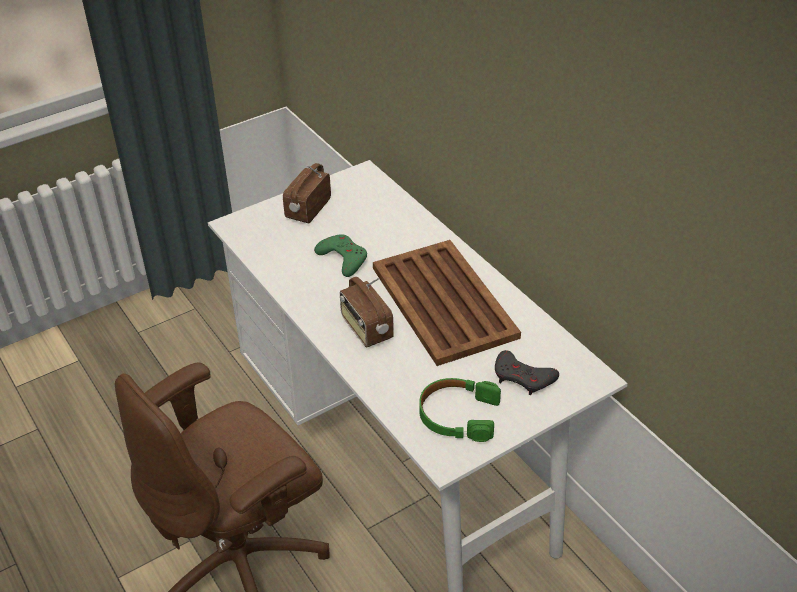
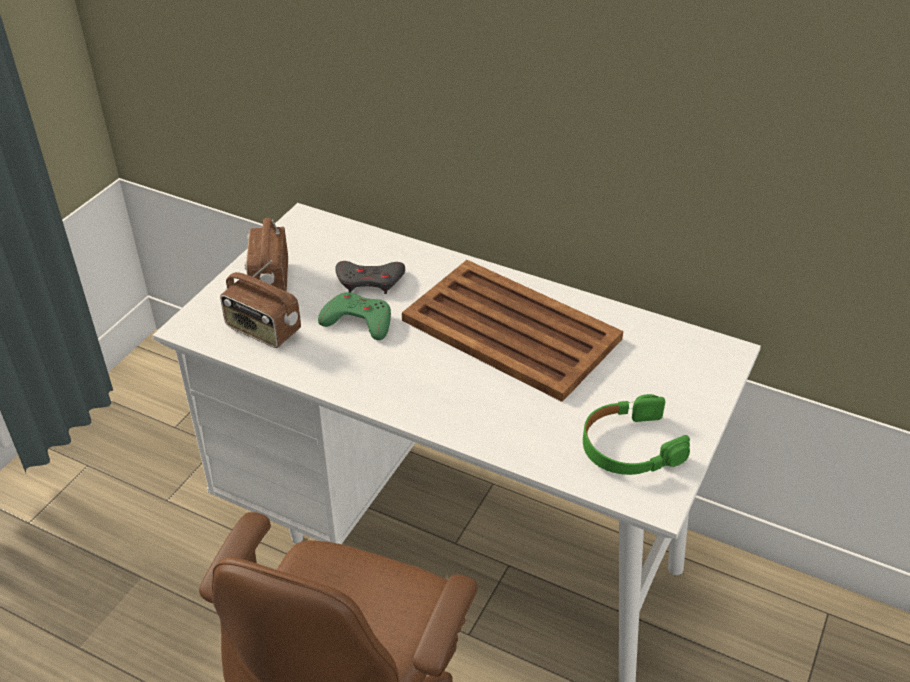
camera: 30 degrees left, 0 degrees up
(366, 329) = (450, 390): radio -> radio (262, 330)
(523, 377) = (659, 379): grey game controller -> grey game controller (370, 281)

